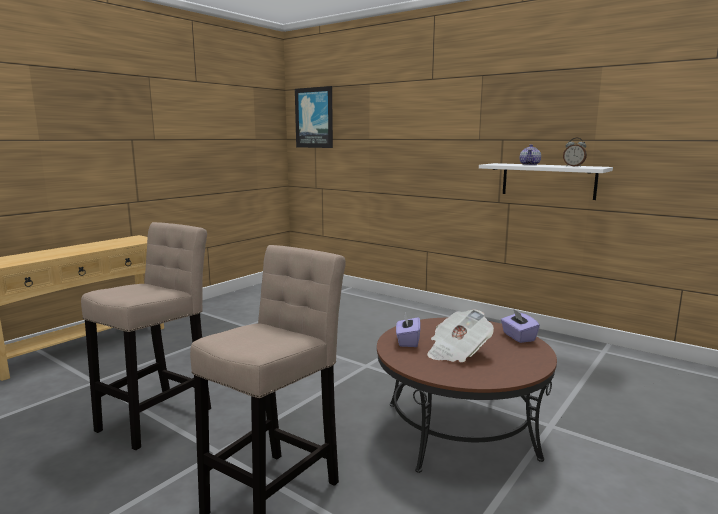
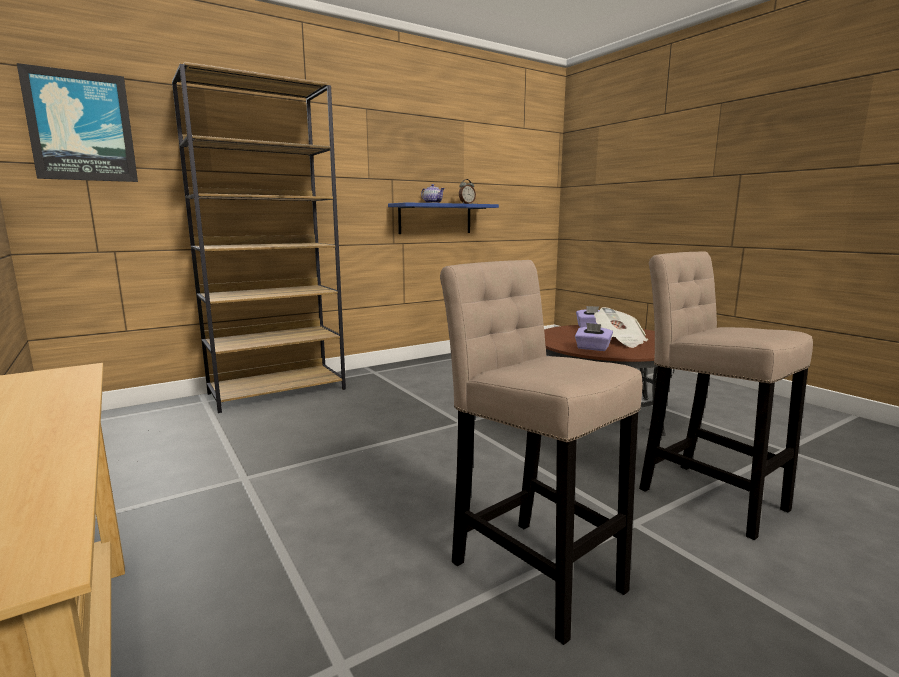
camera: 70 degrees left, 0 degrees up
(374, 301) = (278, 391): none -> brown bookcase
(548, 180) = (435, 219): white shelf -> blue shelf

